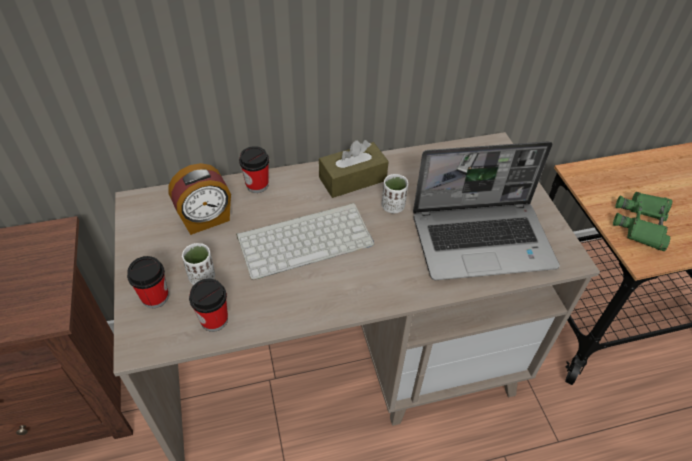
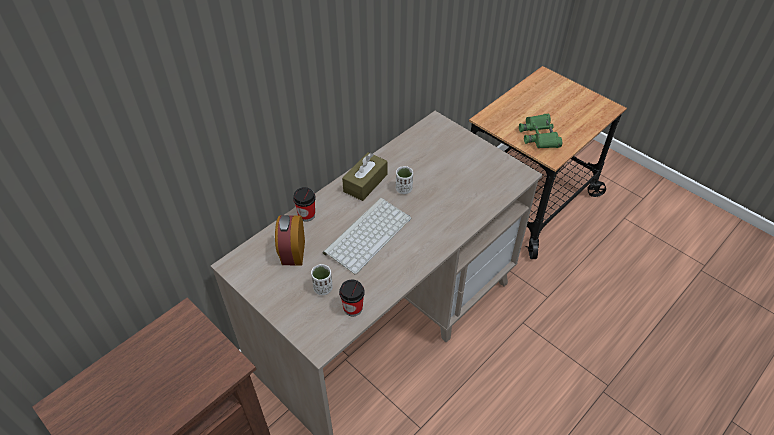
camera: 30 degrees left, 0 degrees up
(155, 297) = (304, 315): cup -> none
(206, 219) = (292, 253): alarm clock -> alarm clock turned 150 degrees clockwise
(483, 240) = (470, 185): laptop -> none

